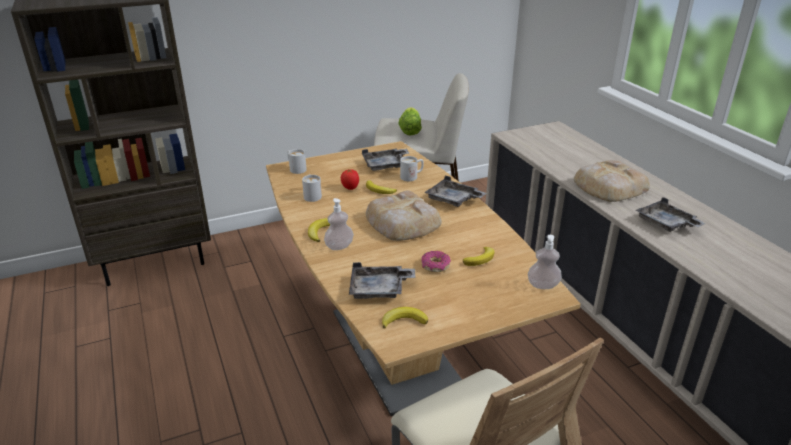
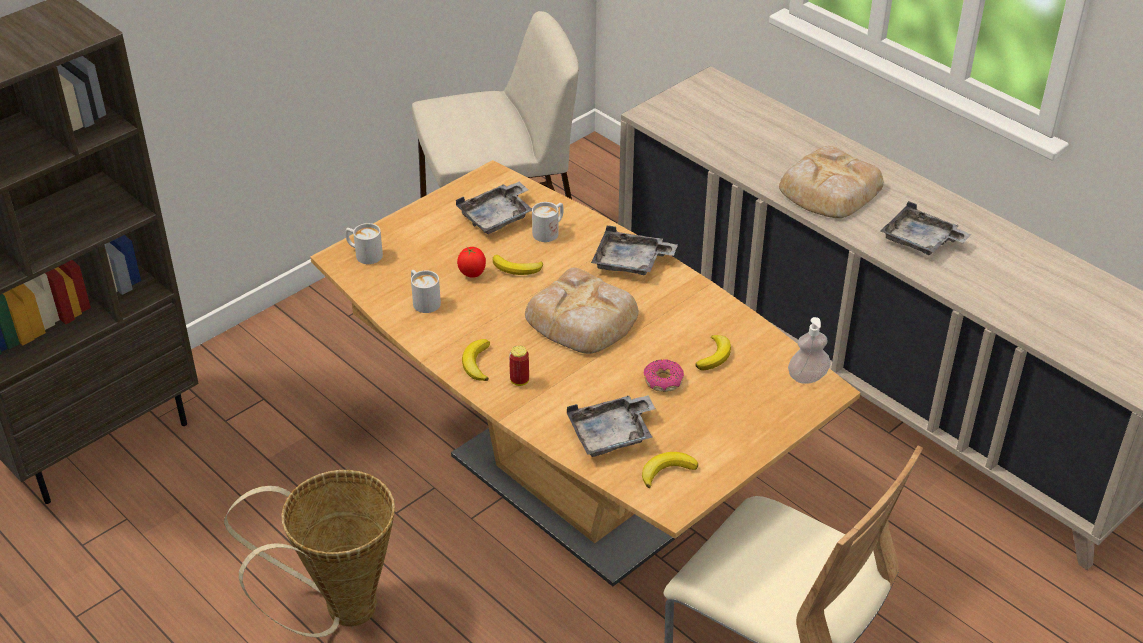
camera: 20 degrees left, 10 degrees up
(215, 384) = (339, 611): none -> basket
(339, 246) = (519, 381): soap dispenser -> can
(410, 130) = (480, 125): lettuce -> none

